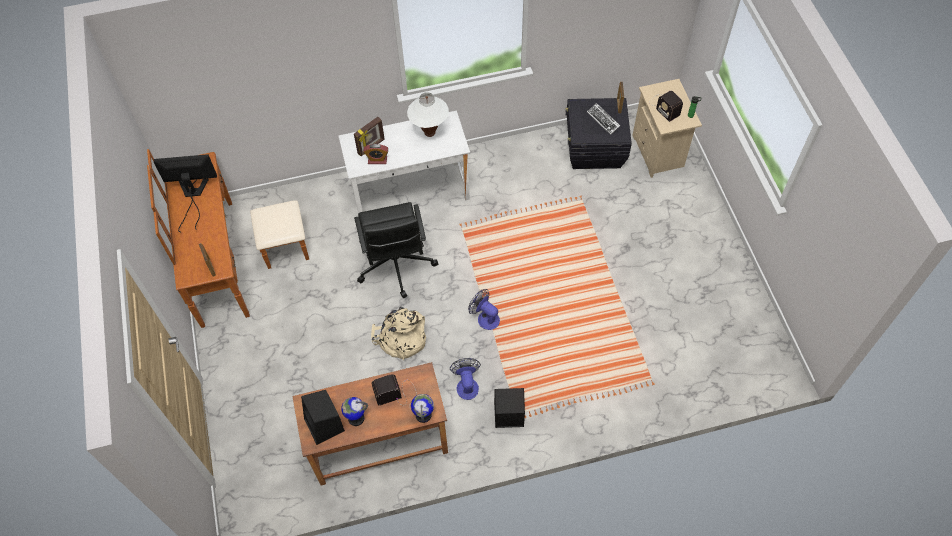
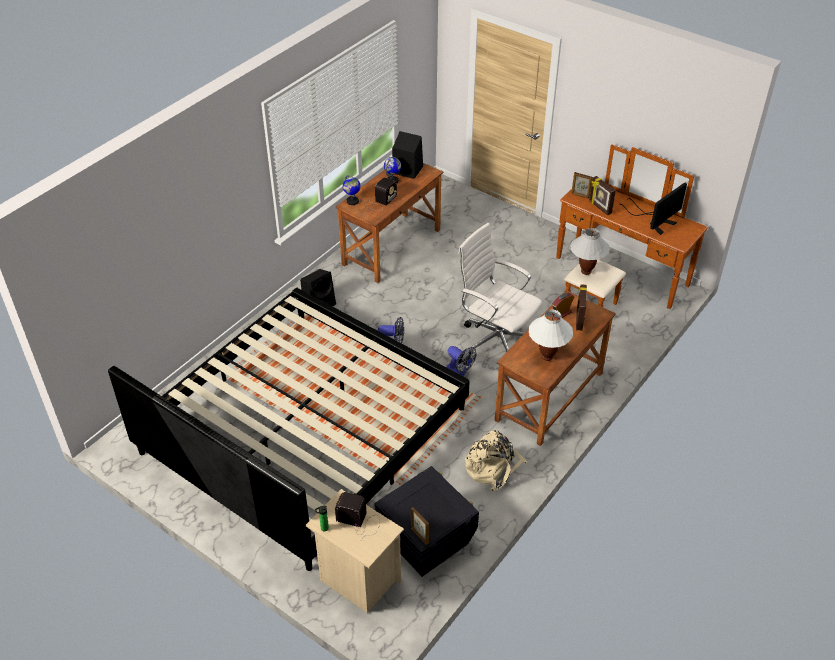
camera: 140 degrees right, 15 degrees down
(214, 241) = (599, 207): none -> picture frame
(283, 226) = (586, 271): none -> white table lamp
(396, 265) = (496, 340): black office chair -> white office chair
(401, 338) = (439, 302): beige backpack -> beige backpack (493, 467)
(410, 191) = (549, 397): white desk -> brown desk
(466, 384) = (365, 303): fan -> fan (459, 372)
(603, 120) = (422, 509): keyboard -> none
(619, 283) = (304, 430): none -> bed

